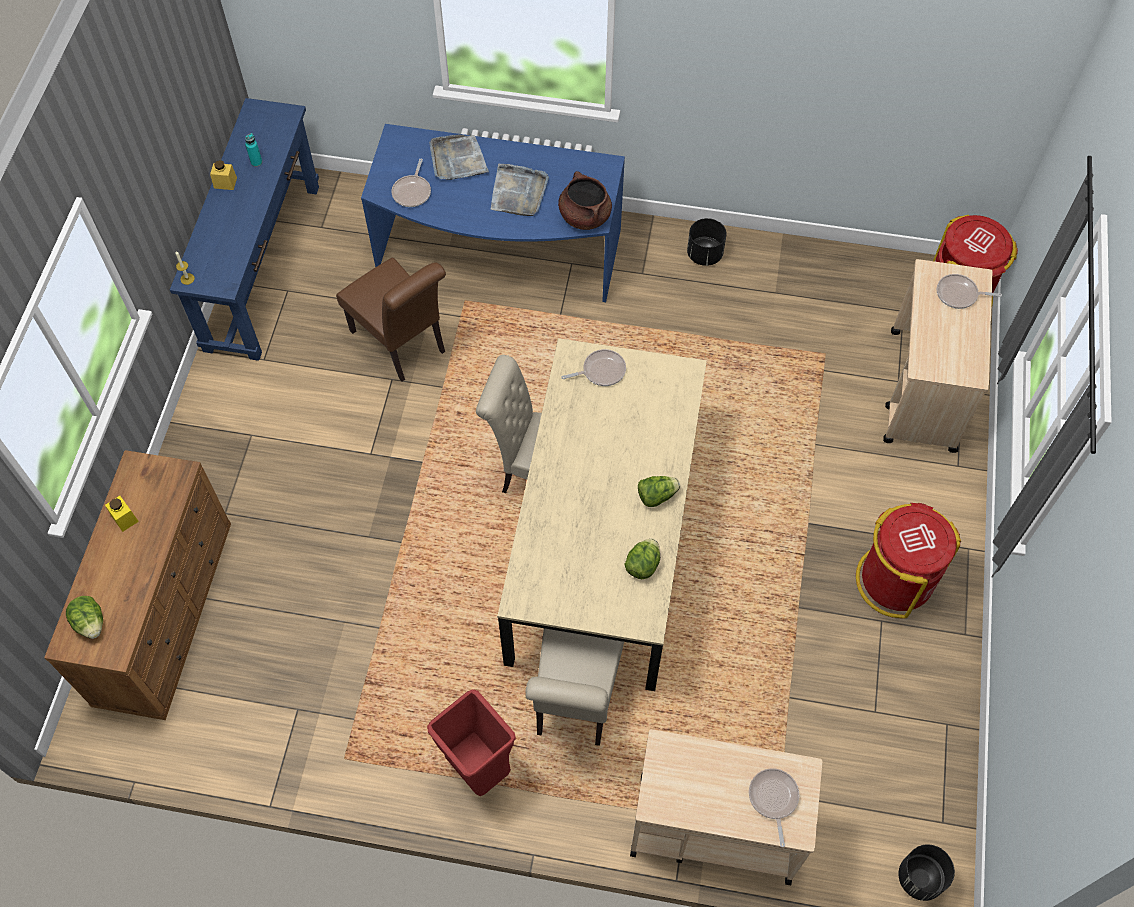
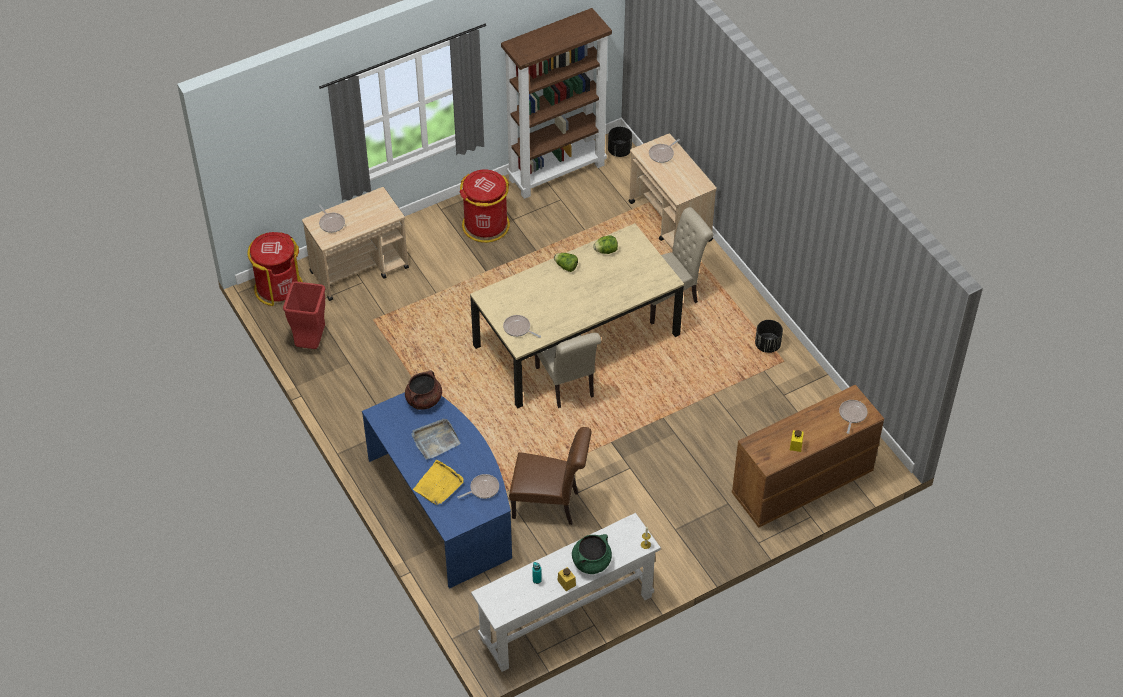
camera: 130 degrees left, 10 degrees down
(90, 623) = (852, 415): lettuce -> frying pan
(223, 219) = (591, 562): none -> green cooking pot
(263, 266) = (566, 617): blue console table -> white console table
(402, 344) = (550, 505): brown chair -> brown chair turned 90 degrees clockwise
(457, 160) = (438, 485): grey tray -> yellow tray
(479, 768) = (734, 312): red trash can -> red trash can (311, 342)
(704, 254) = (350, 410): black planter -> black planter (767, 345)
(938, 751) = (557, 171): none -> brown bookcase

